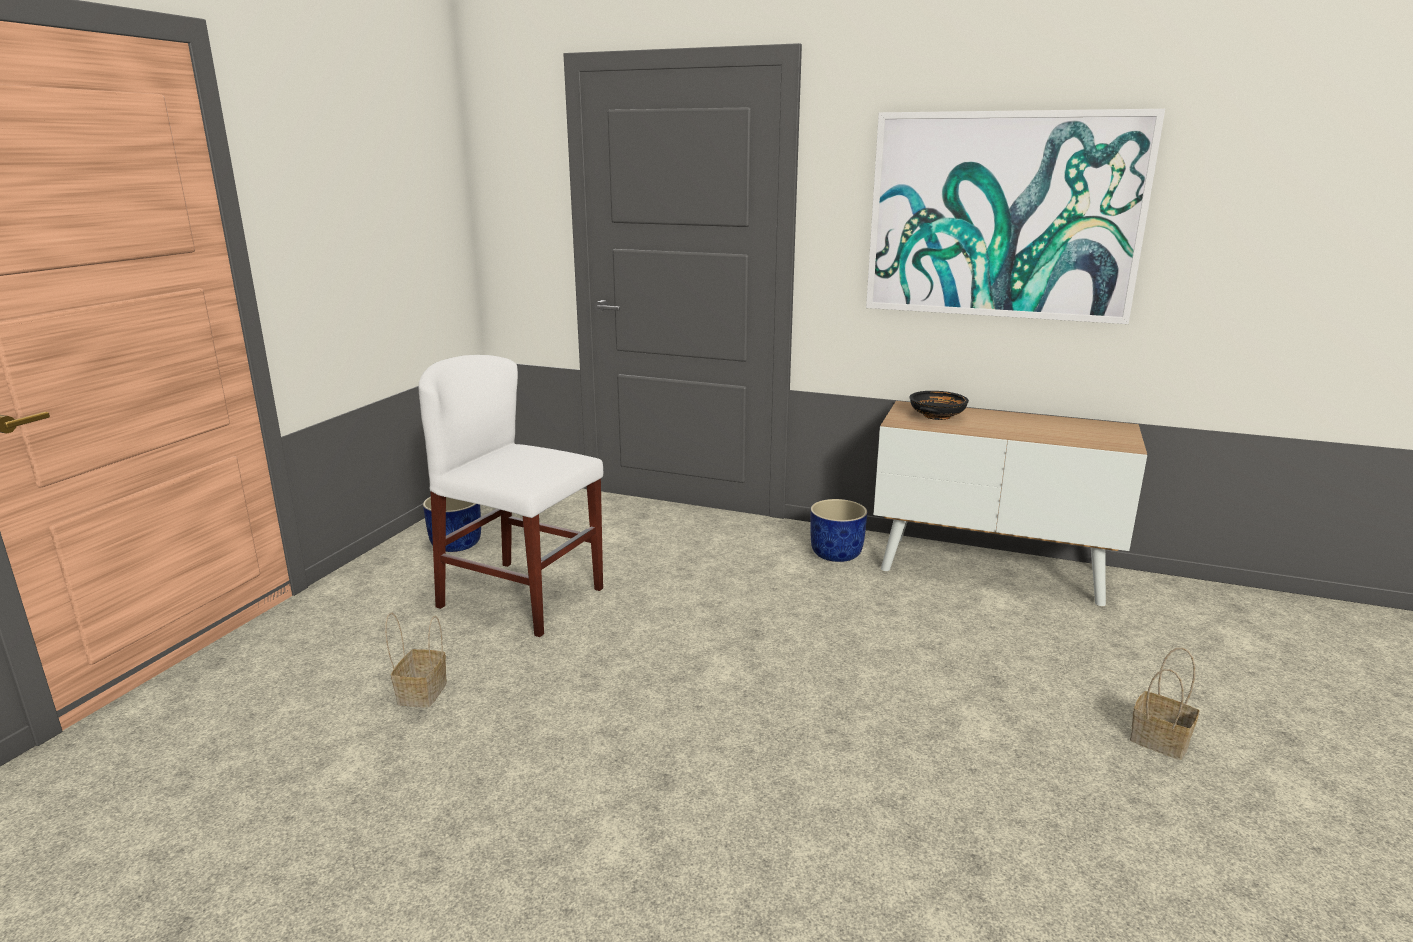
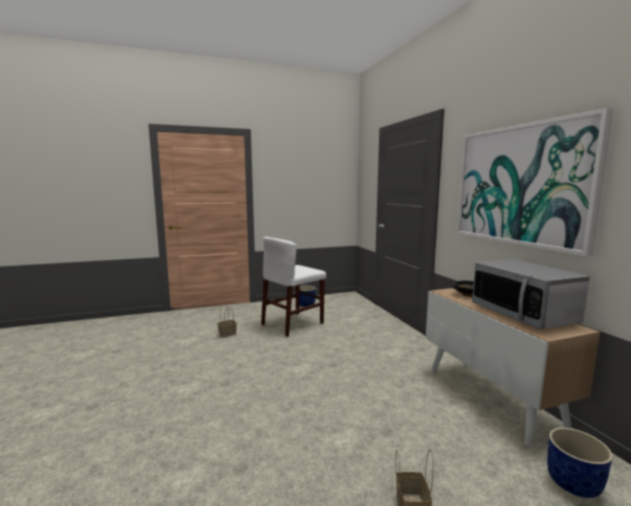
camera: 50 degrees right, 10 degrees down
(522, 597) = (292, 324): white chair -> white chair turned 120 degrees counterclockwise
(836, 553) = (422, 357): blue planter -> blue planter (573, 482)
(1050, 426) = (523, 314): none -> microwave

